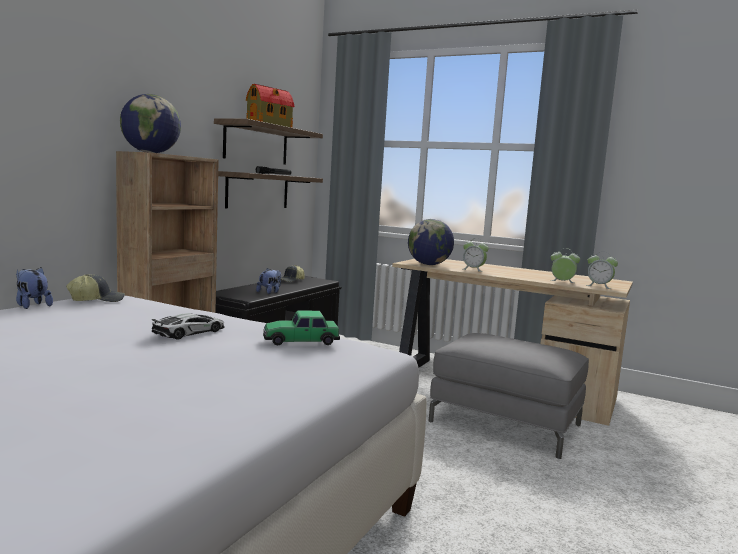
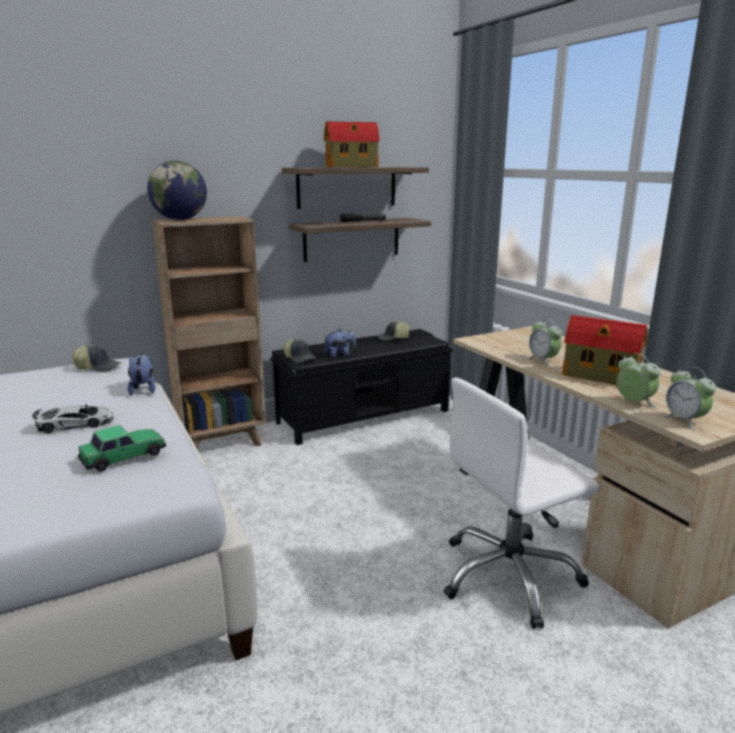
camera: 35 degrees right, 10 degrees up
(31, 305) = (45, 370): plush toy -> plush toy (143, 389)
(239, 296) = (300, 358): none -> cap
(300, 340) = (124, 456): toy car -> toy car turned 120 degrees clockwise
(429, 264) = (497, 345): globe -> none
(505, 423) = (509, 576): grey ottoman -> white office chair
(519, 274) = (598, 376): none -> toy house

